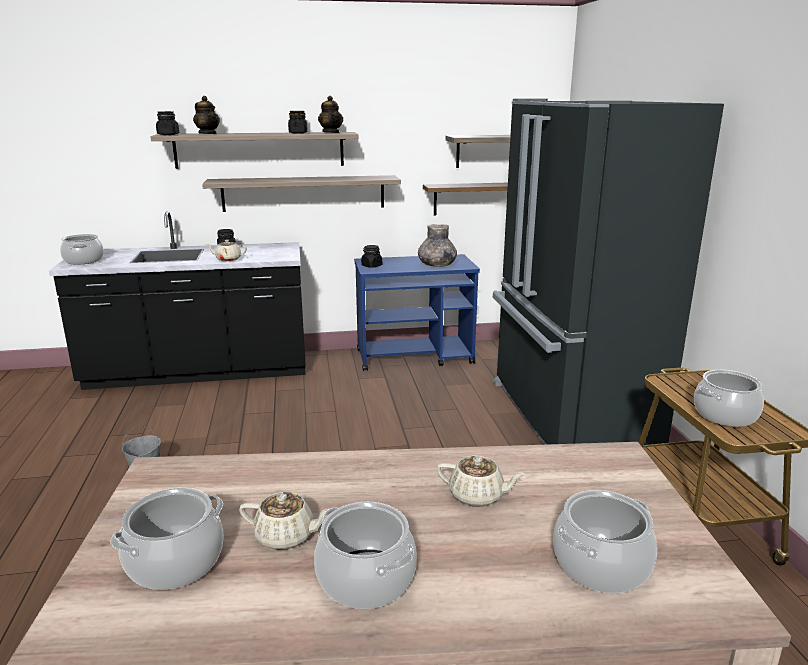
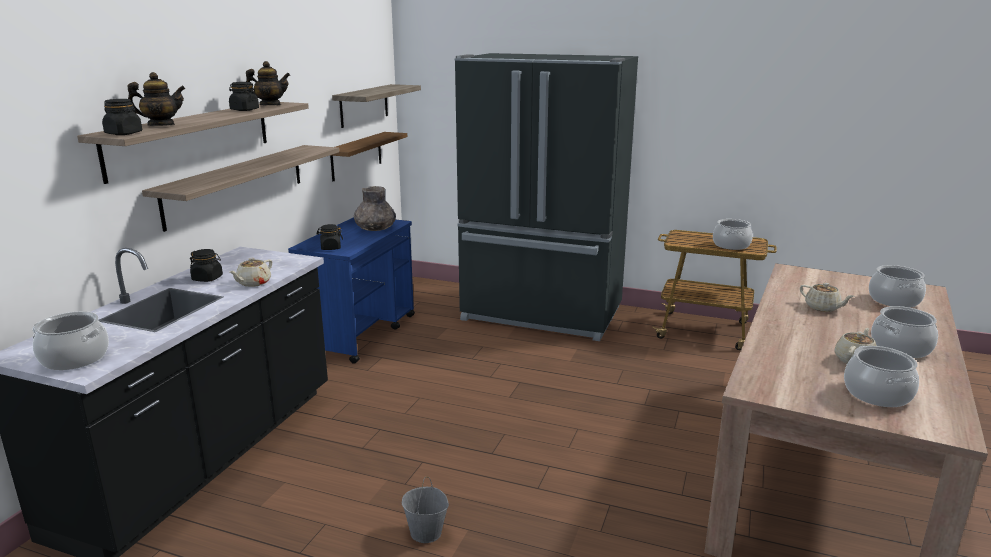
camera: 60 degrees left, 0 degrees up
(477, 496) = (823, 308): beige teapot -> beige teapot turned 90 degrees clockwise

